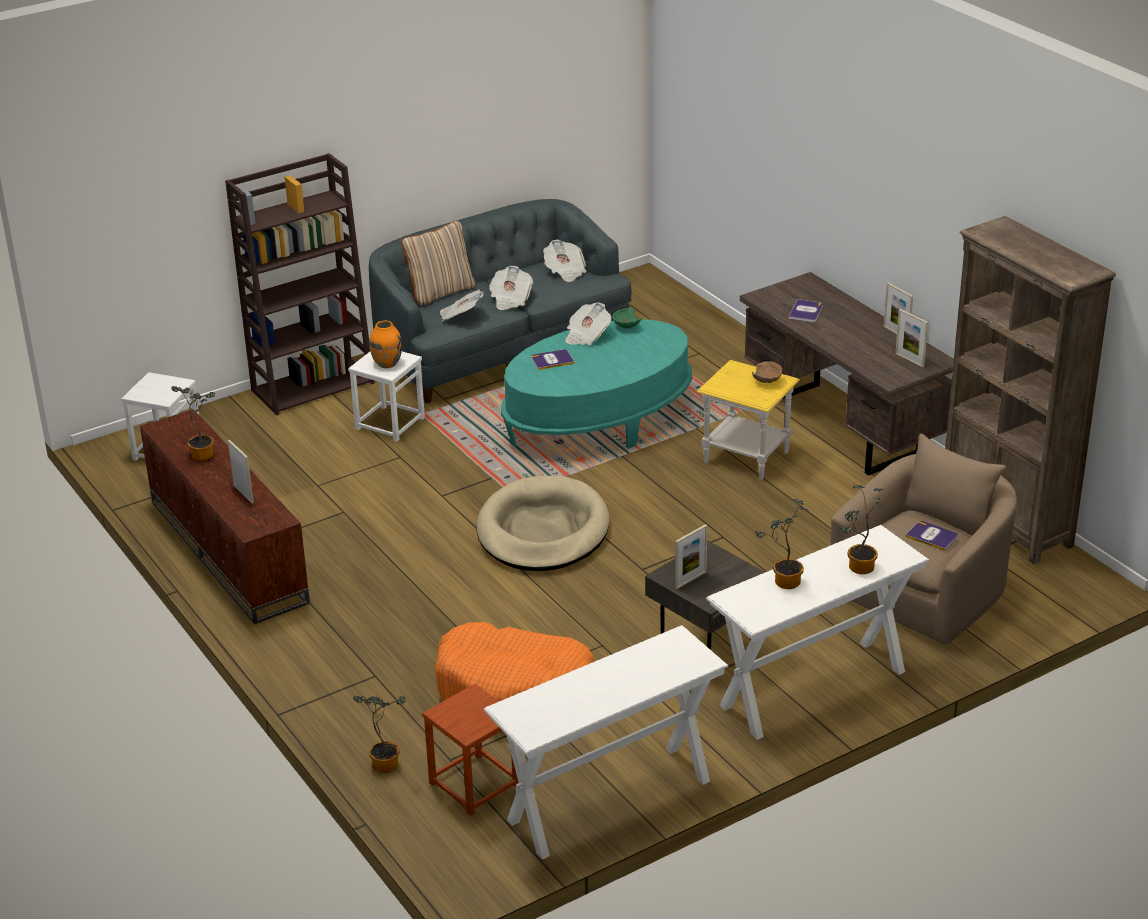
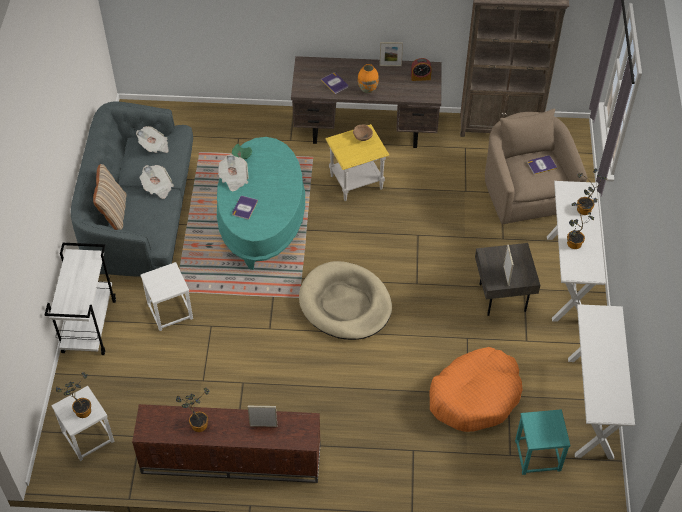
camera: 55 degrees left, 20 degrees up
(313, 386) = (89, 325): brown bookcase -> white cart
(384, 762) = (490, 485): potted plant -> potted plant (81, 410)
(386, 363) = (167, 282): orange vase -> orange vase (367, 89)
(461, 316) = (154, 219): newspaper -> none
(474, 784) = (537, 456): brown stool -> turquoise stool
(909, 360) = (420, 77): picture frame -> alarm clock

